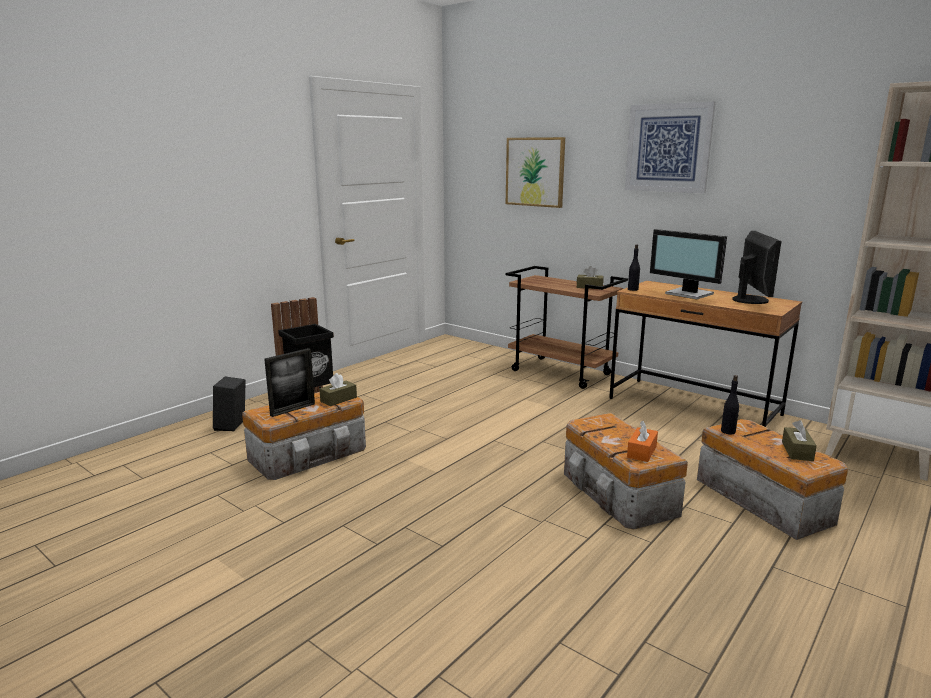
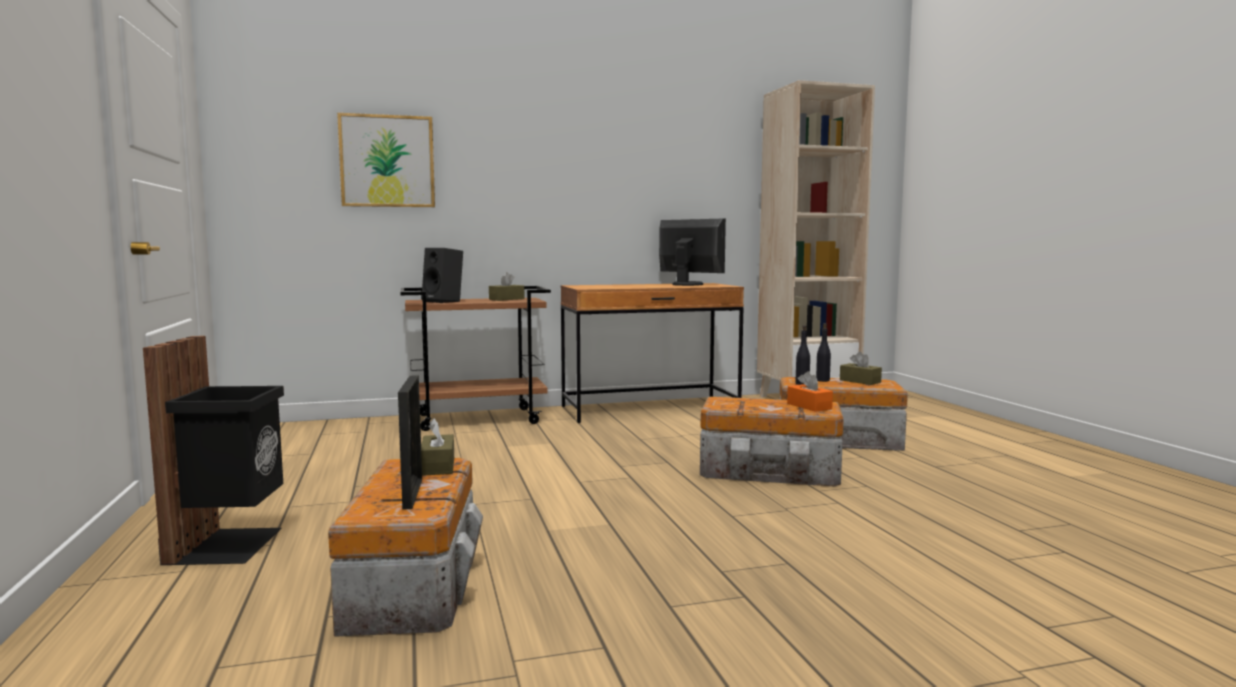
camera: 55 degrees left, 10 degrees down
(232, 426) = (148, 624): black speaker -> black speaker (444, 301)
(633, 289) = (583, 288): black bottle -> black bottle (822, 380)
(668, 148) = (567, 136): picture -> none
(689, 294) = (635, 286): monitor -> none

